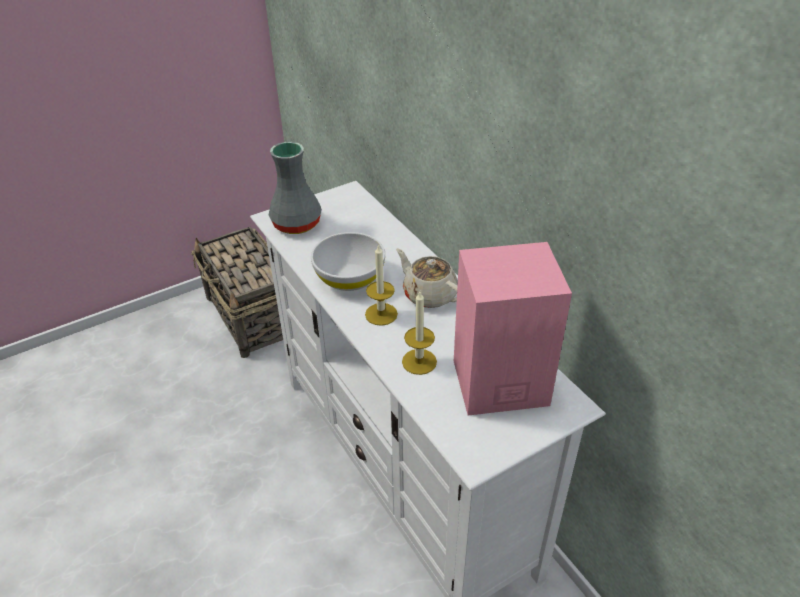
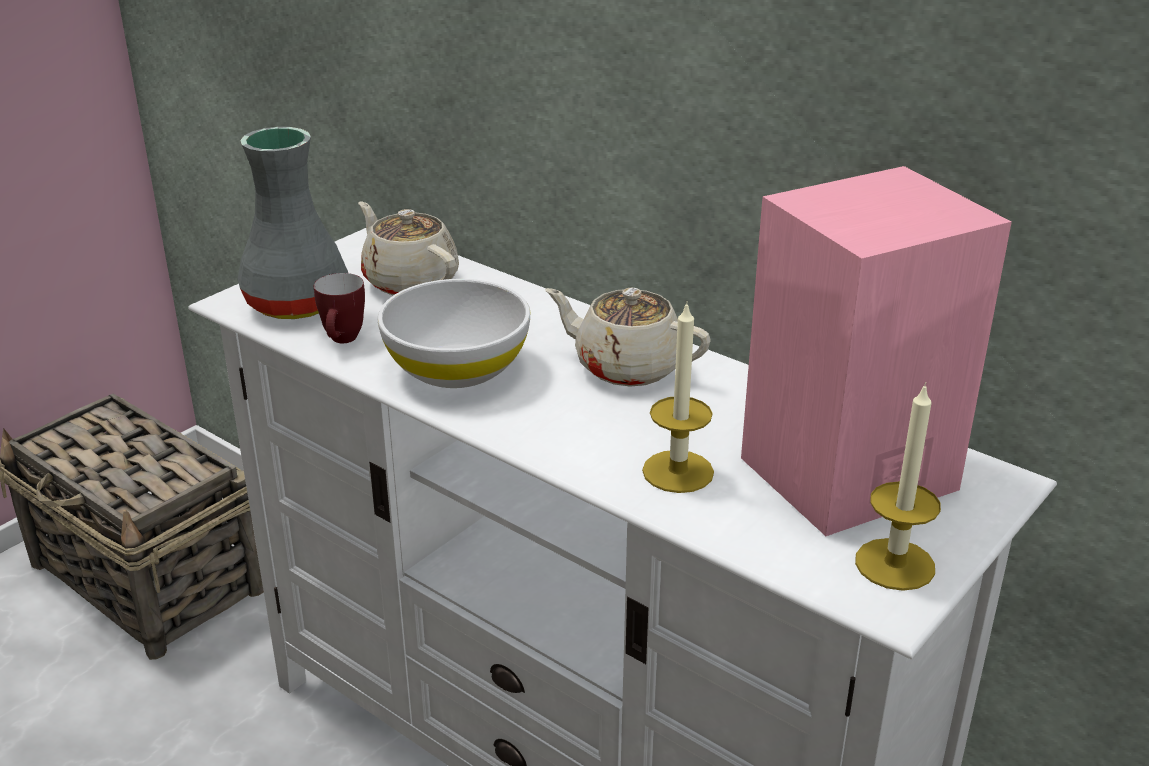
camera: 20 degrees left, 10 degrees down
(306, 251) = (343, 341): none -> mug
(354, 220) = (409, 281): none -> beige teapot
(381, 314) = (555, 412): candle -> candle (895, 564)

